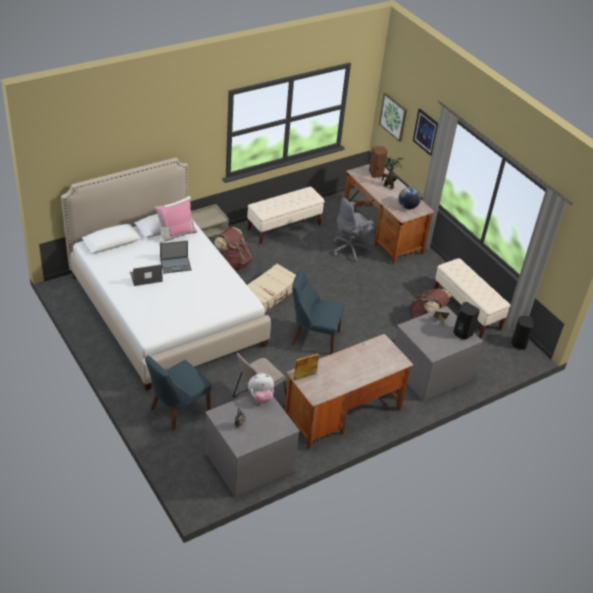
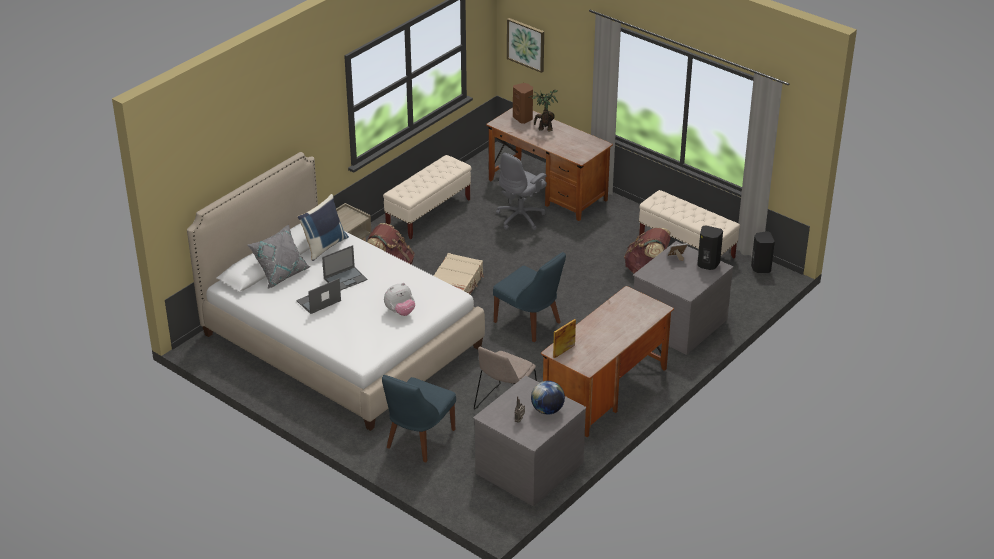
camera: 15 degrees left, 5 degrees down
(132, 247) = (281, 273): none -> grey pillow
(176, 234) = (324, 246): pink pillow -> blue pillow
(260, 397) = (525, 386): plush toy -> plush toy (400, 312)
(313, 337) = (530, 323): blue chair -> blue chair turned 135 degrees counterclockwise
(408, 207) = (579, 146): globe -> globe (547, 410)
(426, 132) = (577, 51): picture -> none

